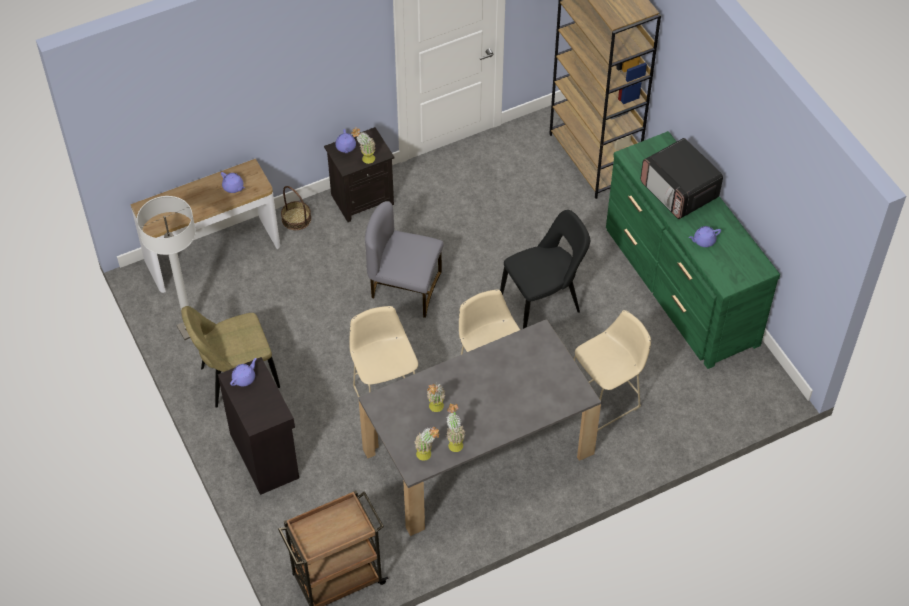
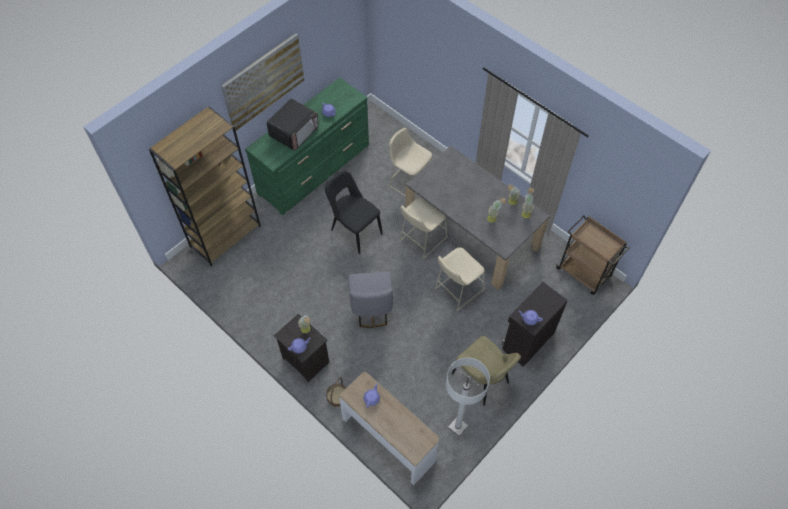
camera: 110 degrees left, 5 degrees up
(716, 104) = (263, 81): none -> picture

